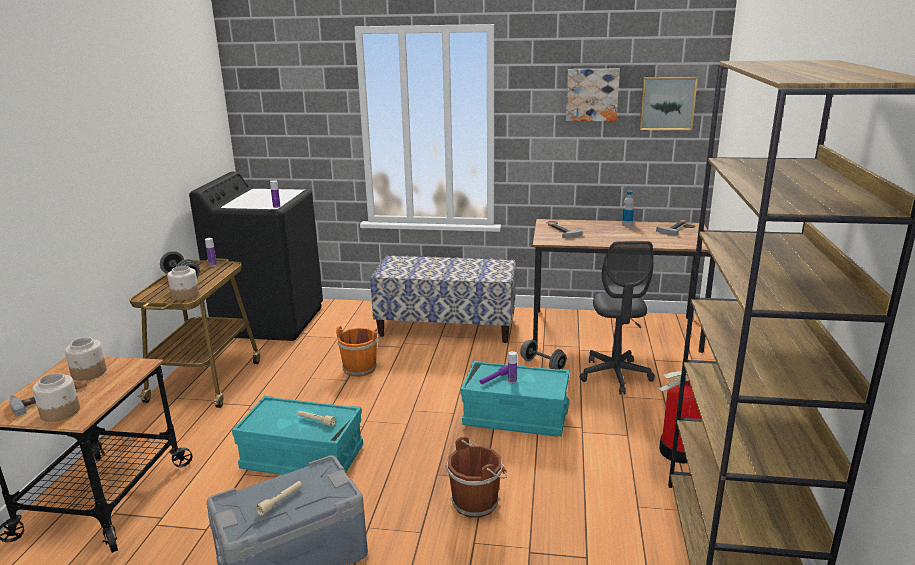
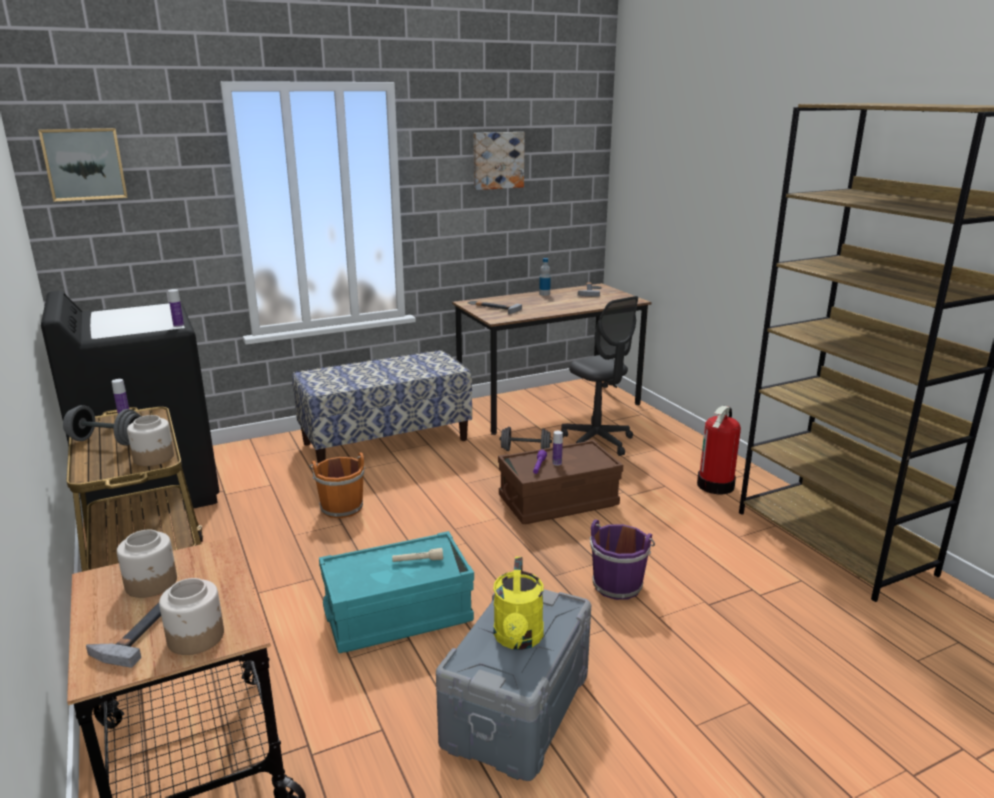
camera: 35 degrees left, 0 degrees up
(281, 501) = (518, 639): beige flashlight -> yellow watering can
(477, 501) = (617, 583): brown bucket -> purple bucket
(515, 416) = (558, 502): turquoise storage box -> brown storage box
(667, 103) = (565, 166): picture -> picture (84, 164)

